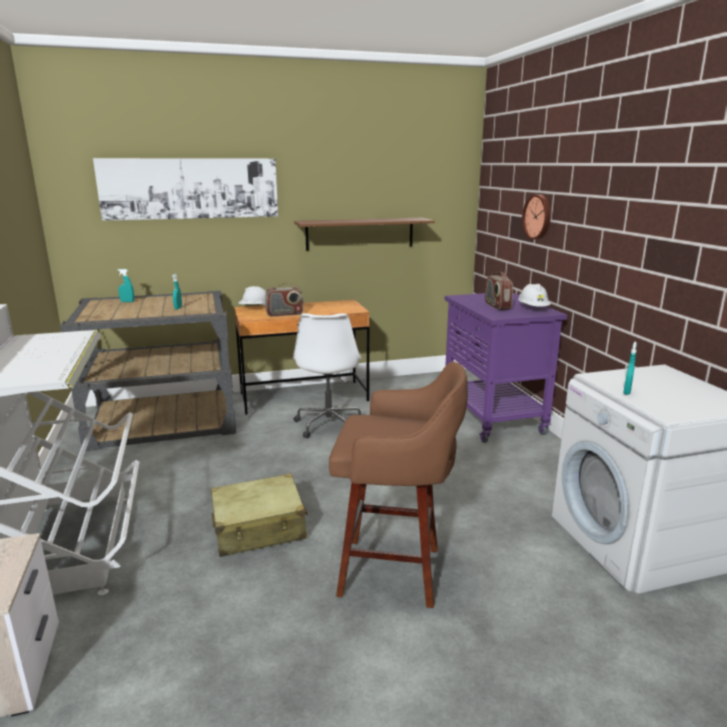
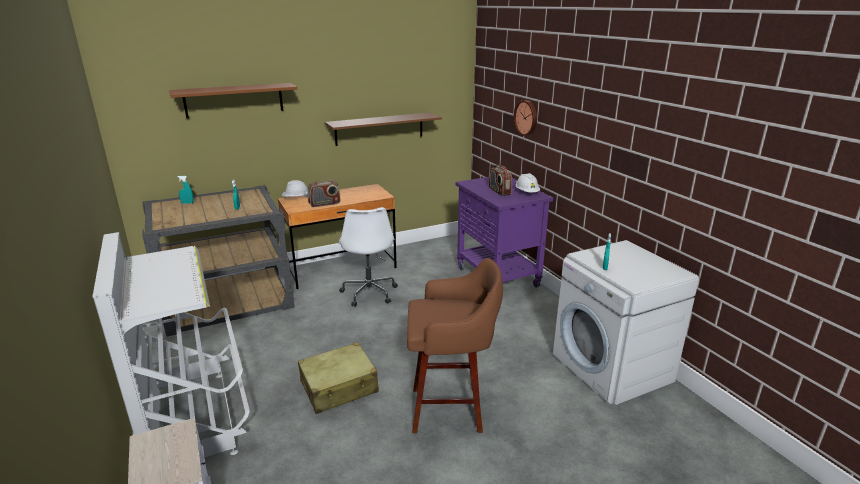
camera: 10 degrees left, 5 degrees up
(190, 188) = (234, 100): picture -> brown shelf

